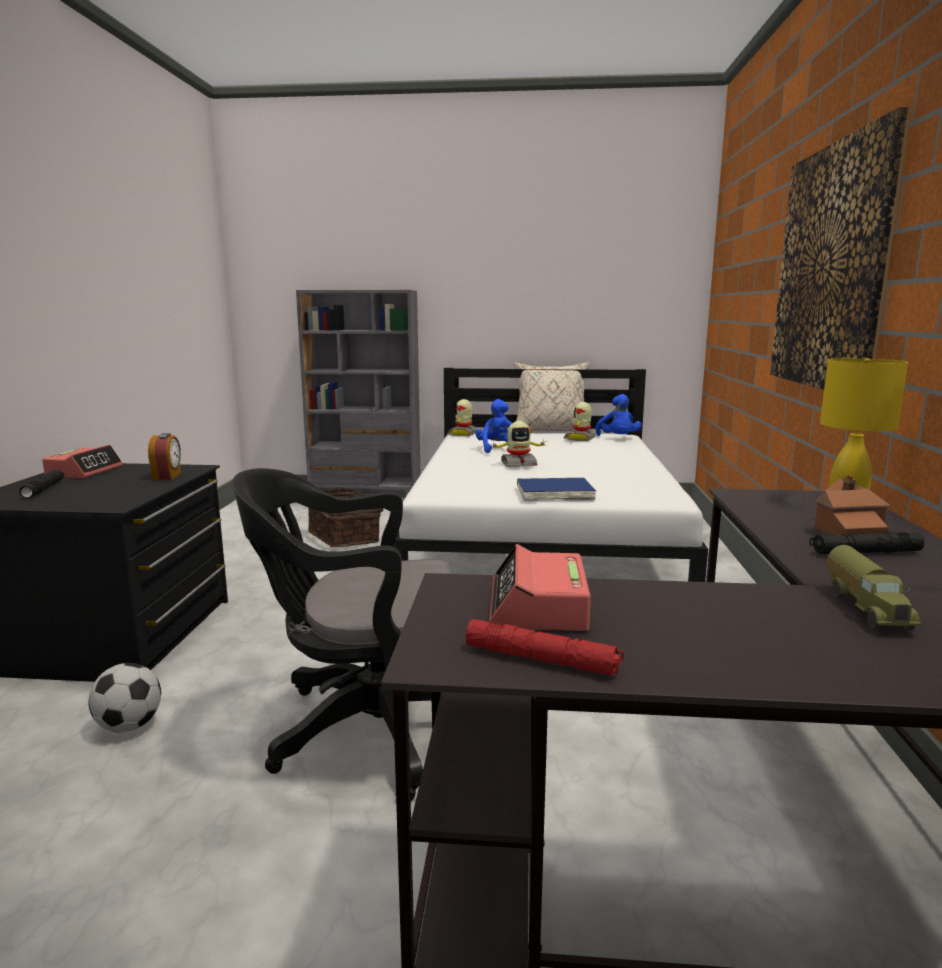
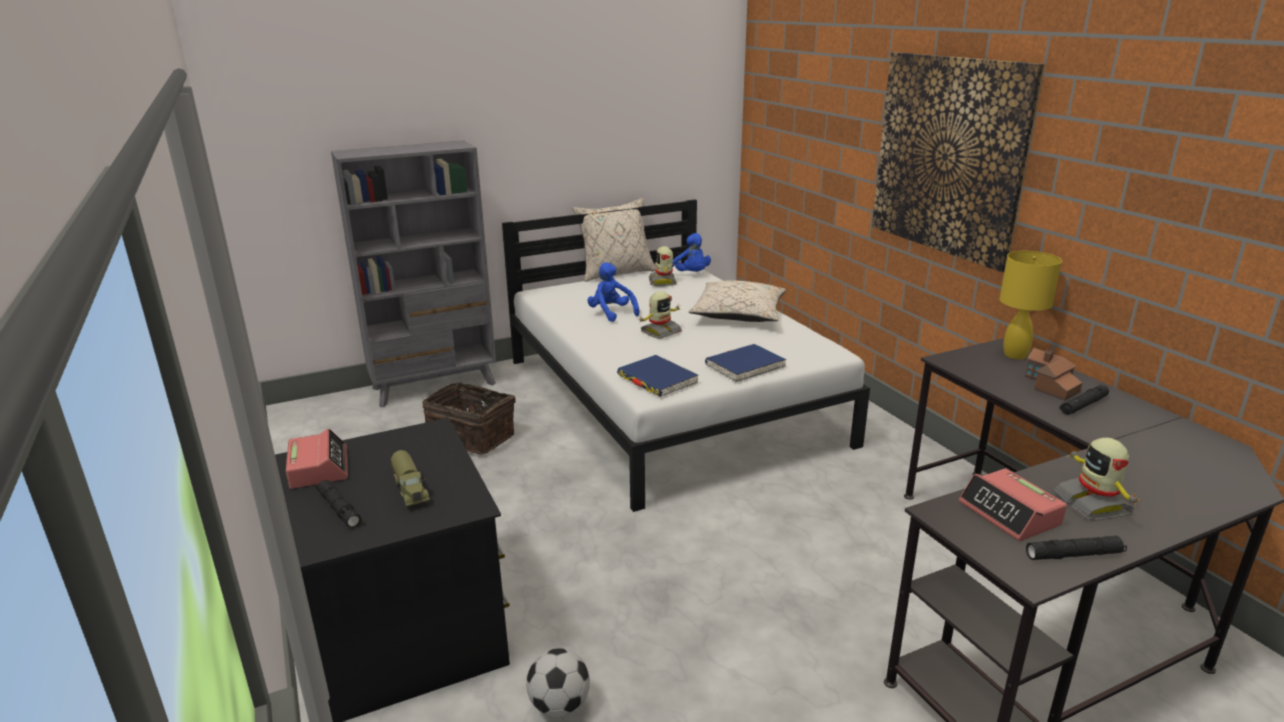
camera: 30 degrees left, 10 degrees up
(167, 476) = (432, 450): alarm clock -> none
(367, 729) = (748, 625): black office chair -> none
(455, 488) = (657, 379): none -> blue book
(463, 434) = (540, 294): toy robot -> toy robot (1093, 504)
(542, 660) = (1074, 555): red flashlight -> black flashlight
(617, 465) = (739, 314): none -> beige pillow
(867, 609) = (1142, 457): toy truck -> toy truck (411, 490)

